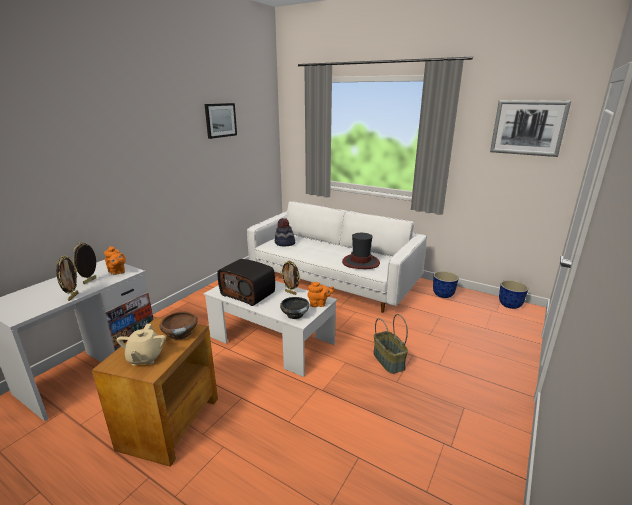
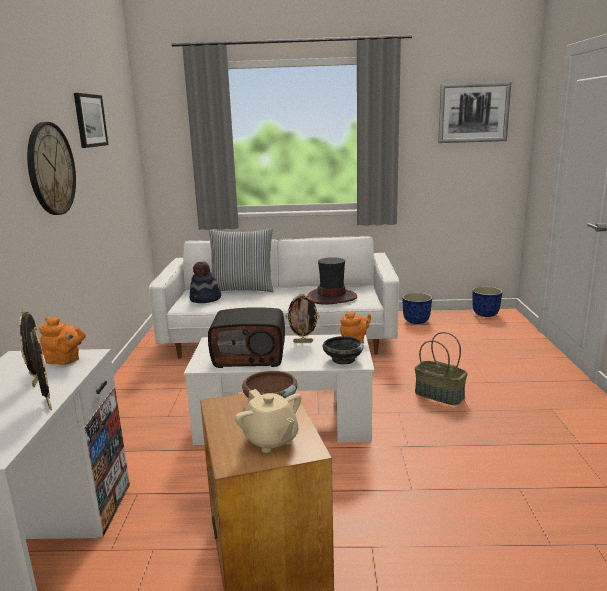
camera: 30 degrees left, 5 degrees down
(172, 153) = (51, 169): none -> wall clock
(315, 241) = (242, 289): none -> pillow

